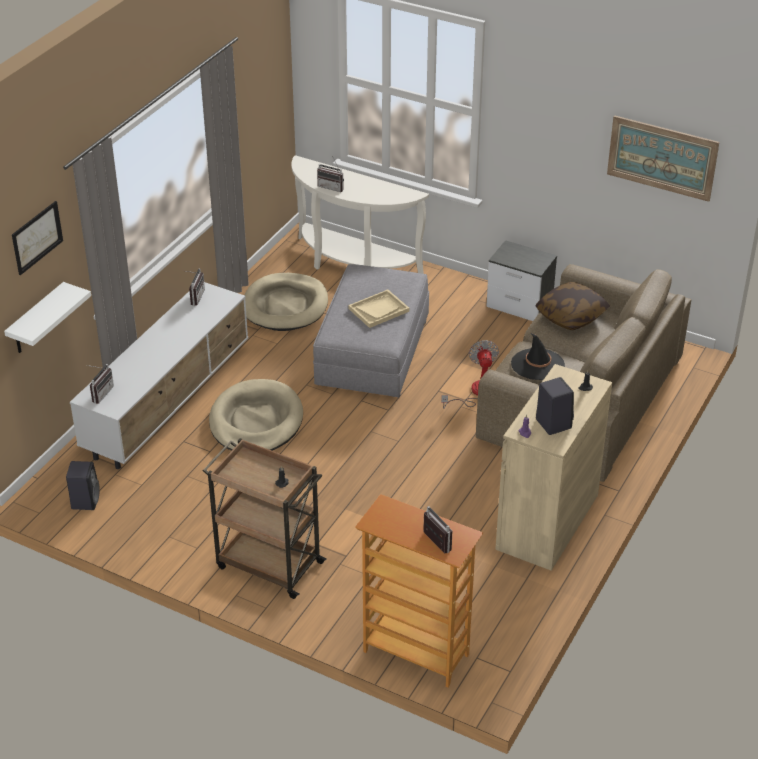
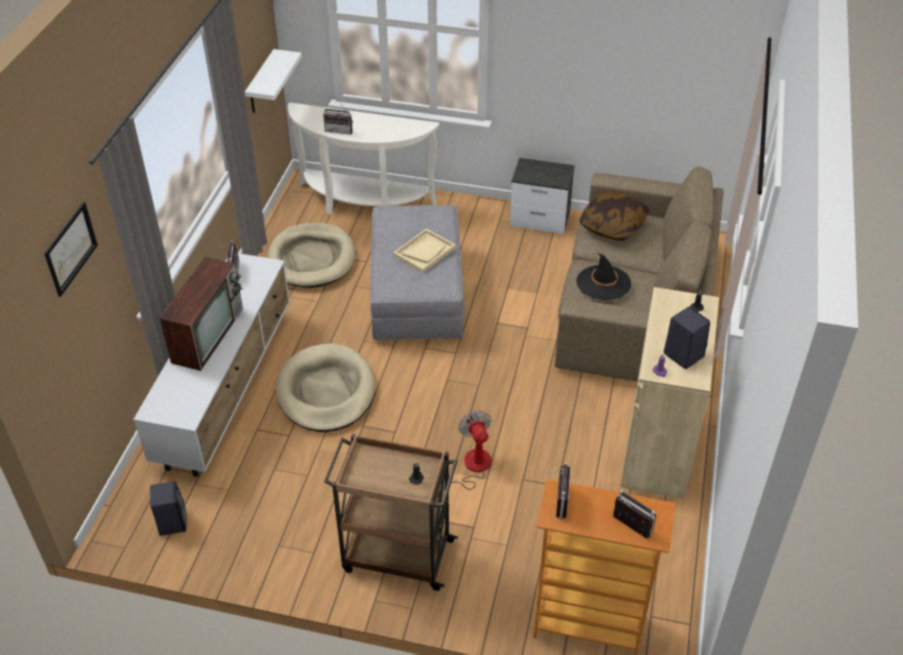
camera: 15 degrees left, 5 degrees up
(36, 320) = (83, 340): white shelf -> white shelf (261, 83)
(100, 393) = (164, 402): radio -> radio (556, 500)
(156, 345) = (208, 333): none -> television
(476, 393) = (535, 318): fan -> fan (471, 468)
(662, 157) = (687, 53): picture -> none

